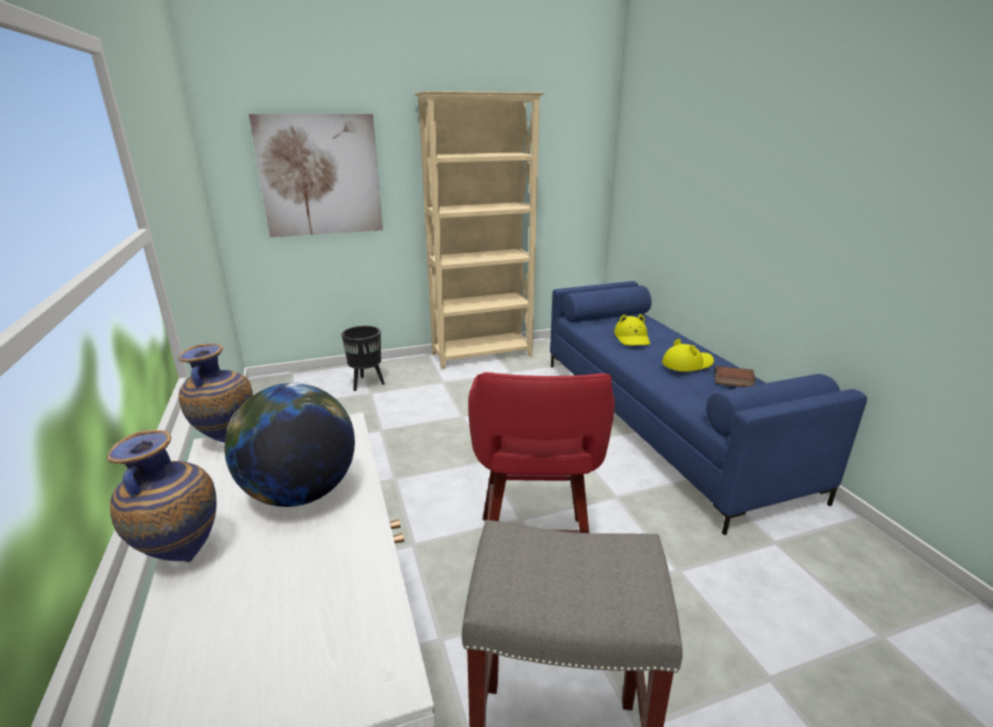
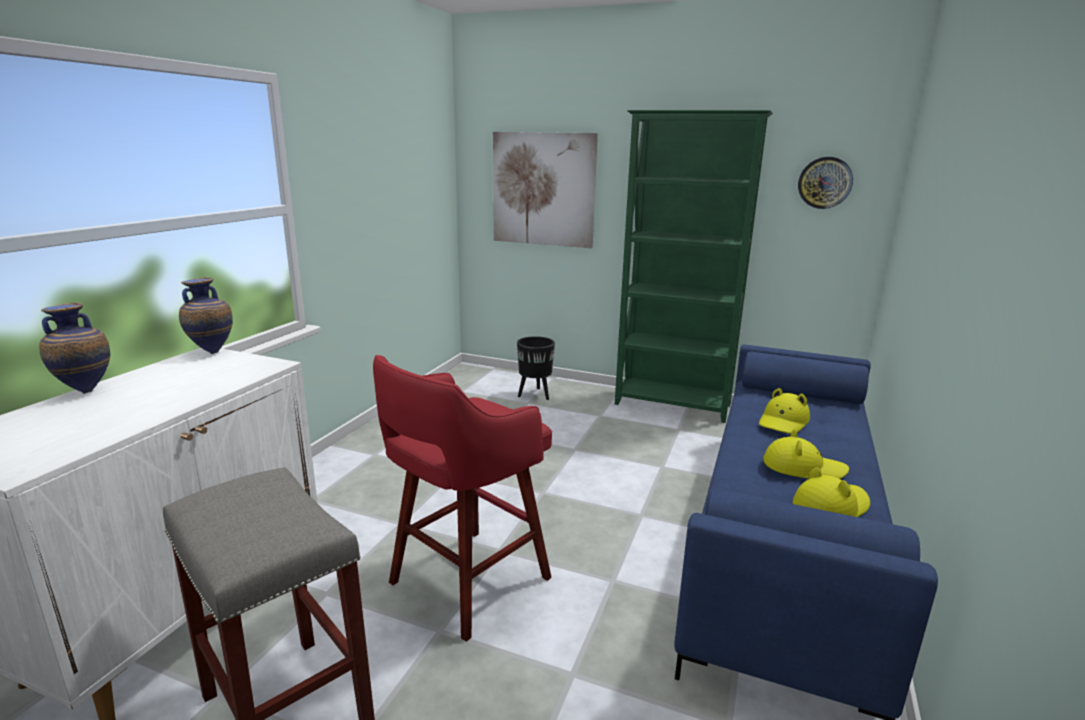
camera: 40 degrees right, 5 degrees down
(301, 493) = (177, 387): globe -> none
(483, 355) = (673, 405): beige bookcase -> green bookcase
(566, 151) = (824, 182): none -> wall clock
(733, 381) = (830, 506): book -> yellow hat

